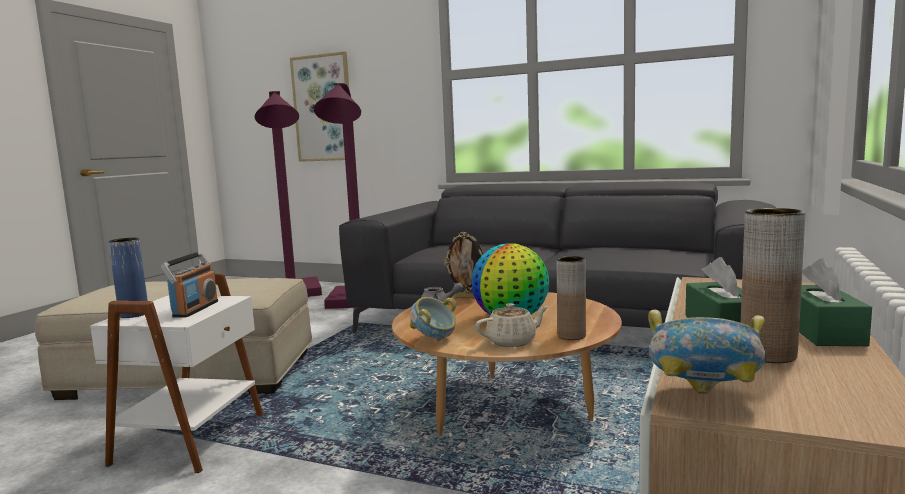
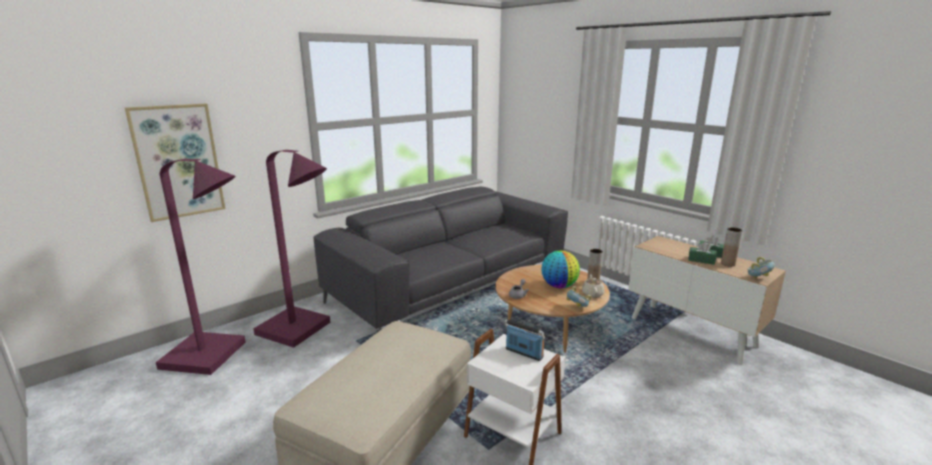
camera: 65 degrees left, 10 degrees up
(134, 314) = (518, 375): blue vase -> none
(466, 297) = (507, 285): picture frame -> none

